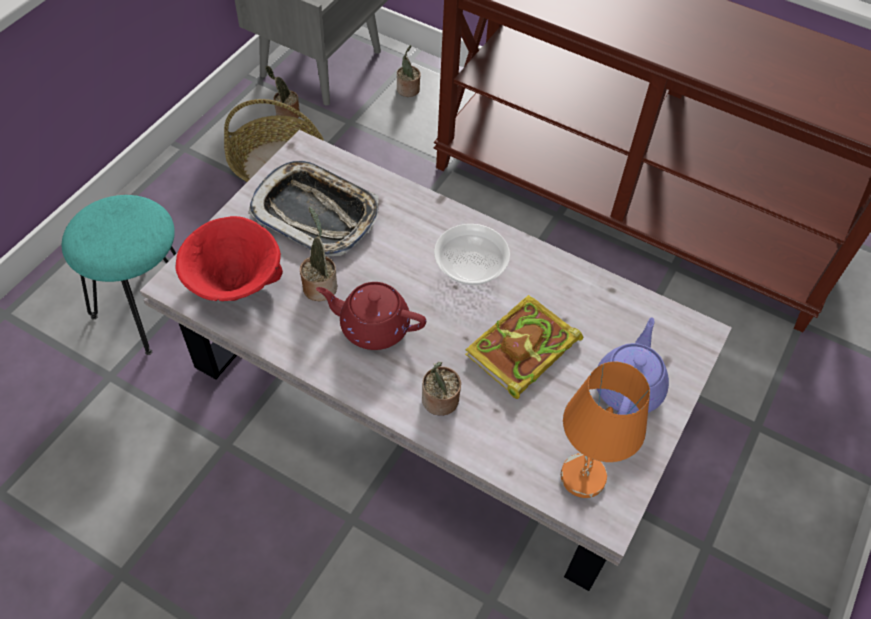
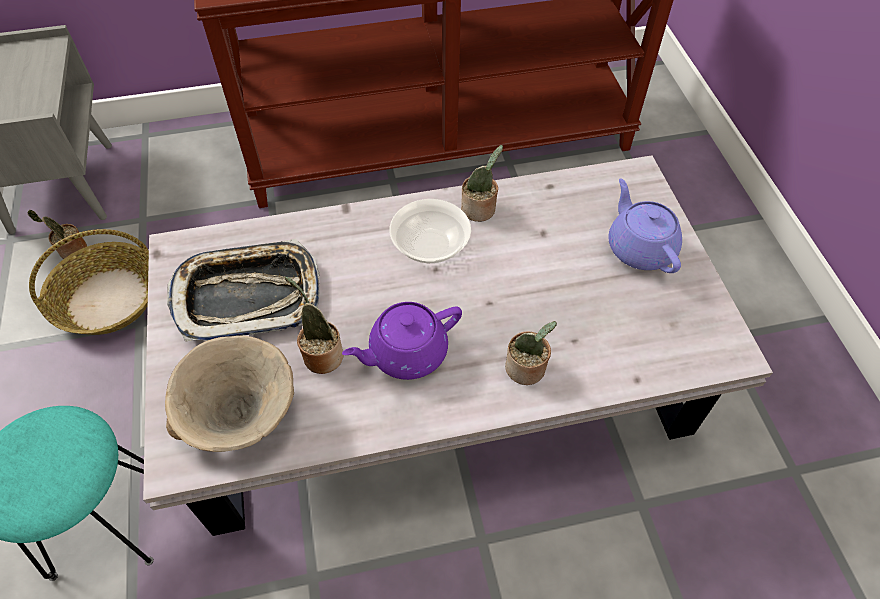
camera: 40 degrees left, 0 degrees up
(235, 290) = (245, 421): red bowl -> beige bowl
(373, 326) = (406, 353): red teapot -> purple teapot
(408, 90) = (170, 161): potted plant -> potted plant (480, 210)
(521, 351) = (541, 280): book -> none
(581, 475) = (684, 338): orange table lamp -> none

